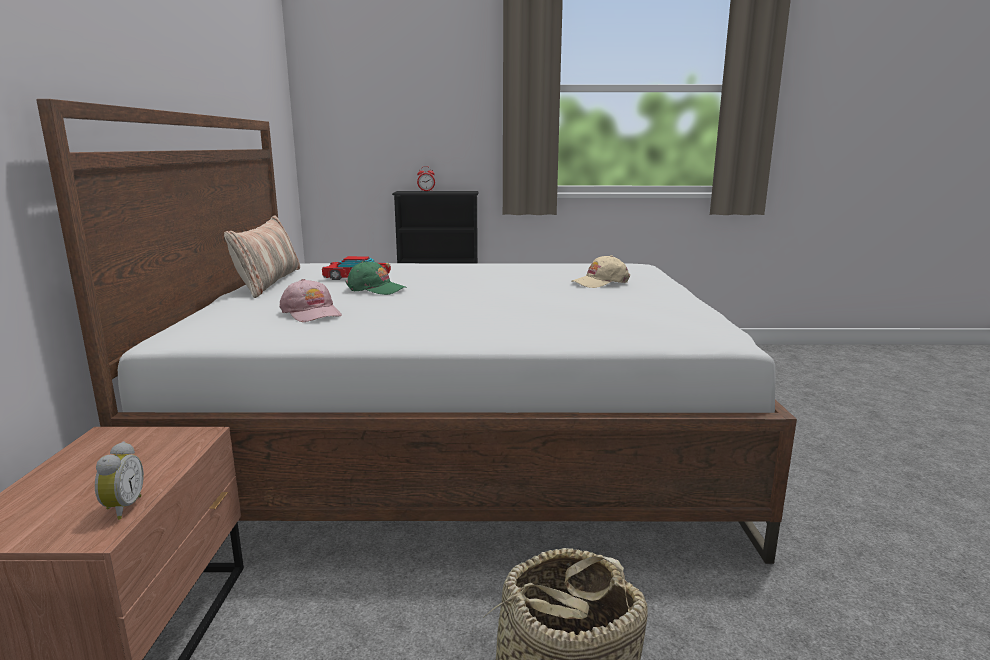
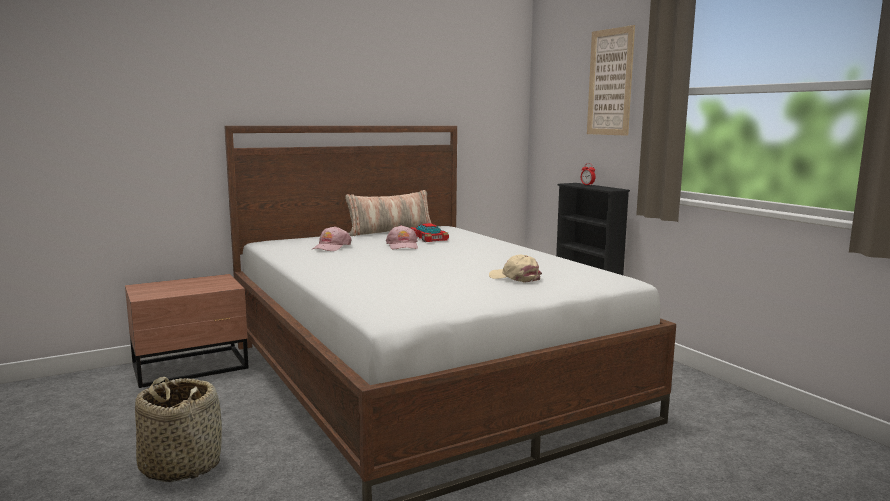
camera: 60 degrees right, 5 degrees down
(122, 508) = (161, 294): alarm clock -> none
(375, 289) = (402, 246): green cap -> pink cap
(435, 74) = (610, 82): none -> picture

